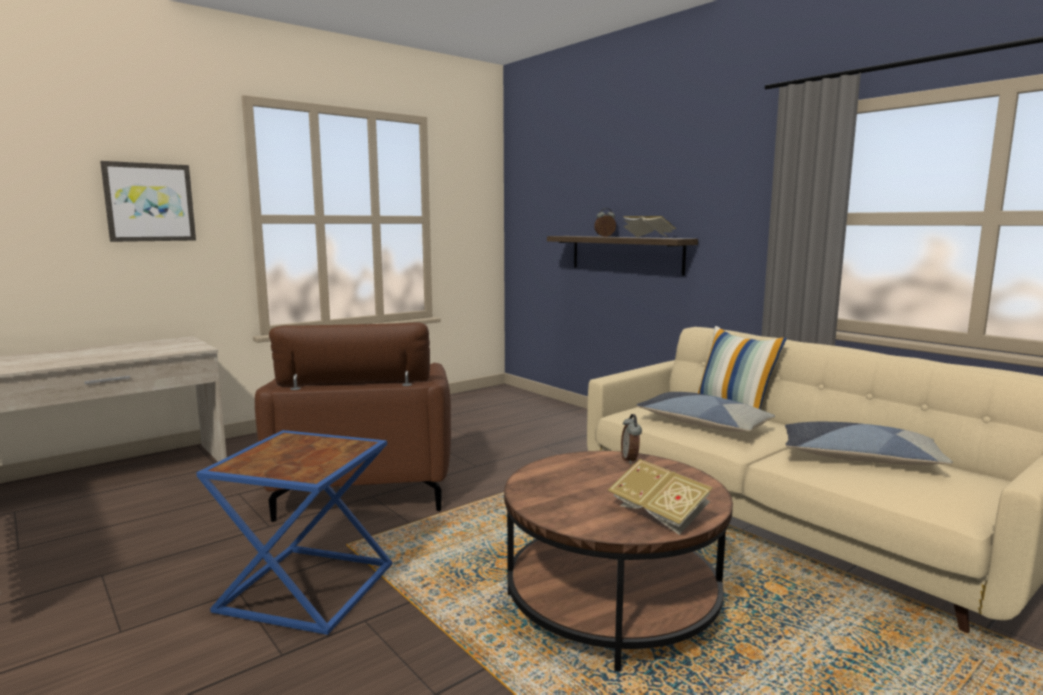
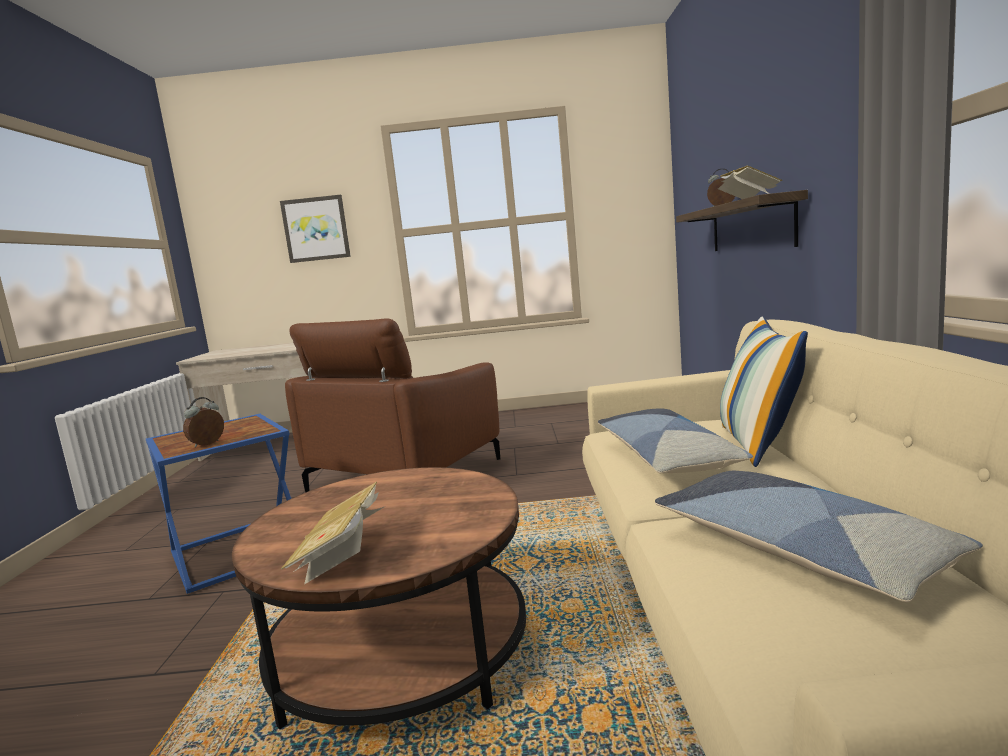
camera: 40 degrees right, 0 degrees up
(630, 460) = (472, 486): alarm clock -> alarm clock (208, 444)

